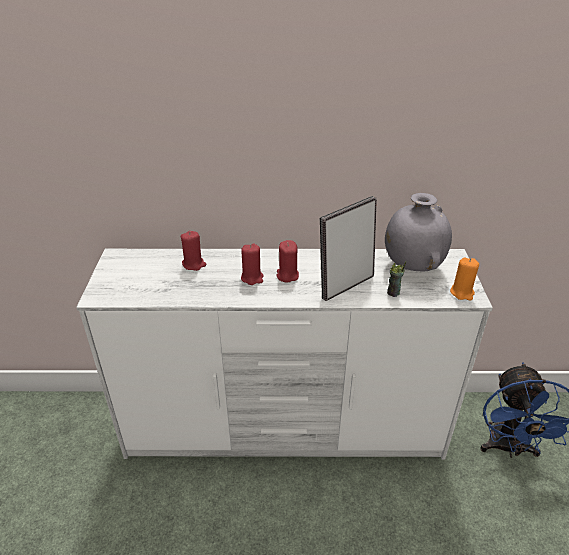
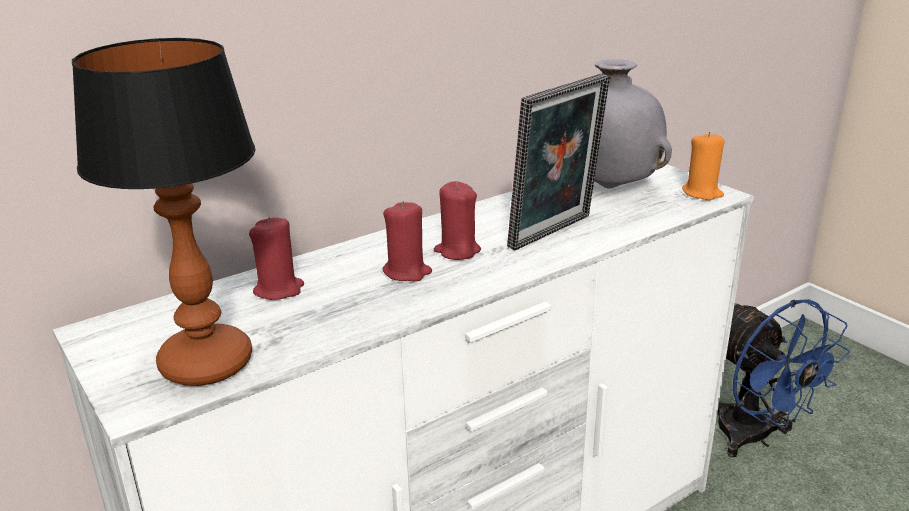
camera: 35 degrees left, 10 degrees down
(133, 289) = (206, 364): none -> table lamp
(345, 285) = (555, 233): picture frame -> picture frame turned 150 degrees counterclockwise
(393, 293) = (627, 220): cup -> none

